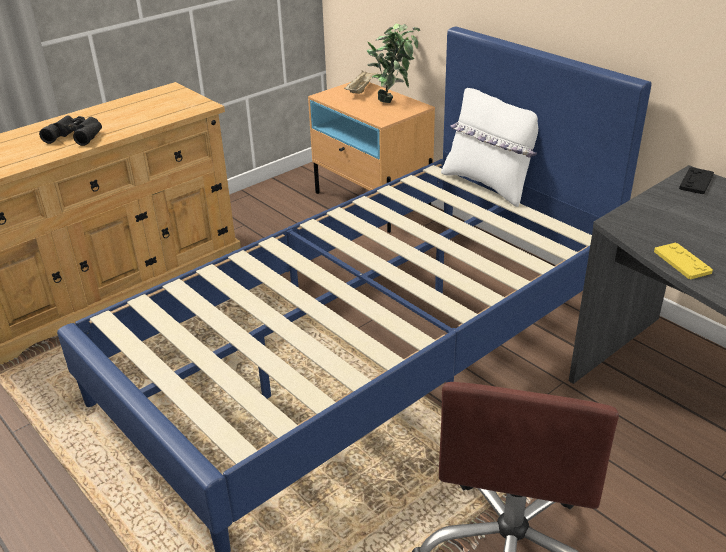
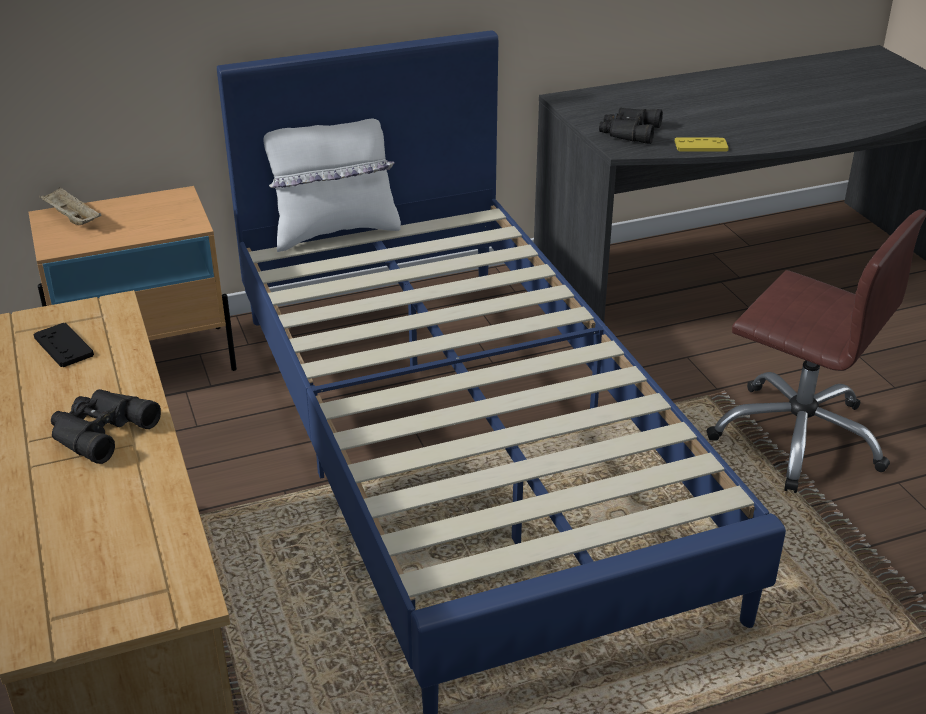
camera: 70 degrees left, 0 degrees up
(393, 100) = (138, 205): potted plant -> none
(664, 219) = (628, 132): none -> black binoculars
(696, 182) = (573, 101): black game controller -> black game controller (63, 346)

